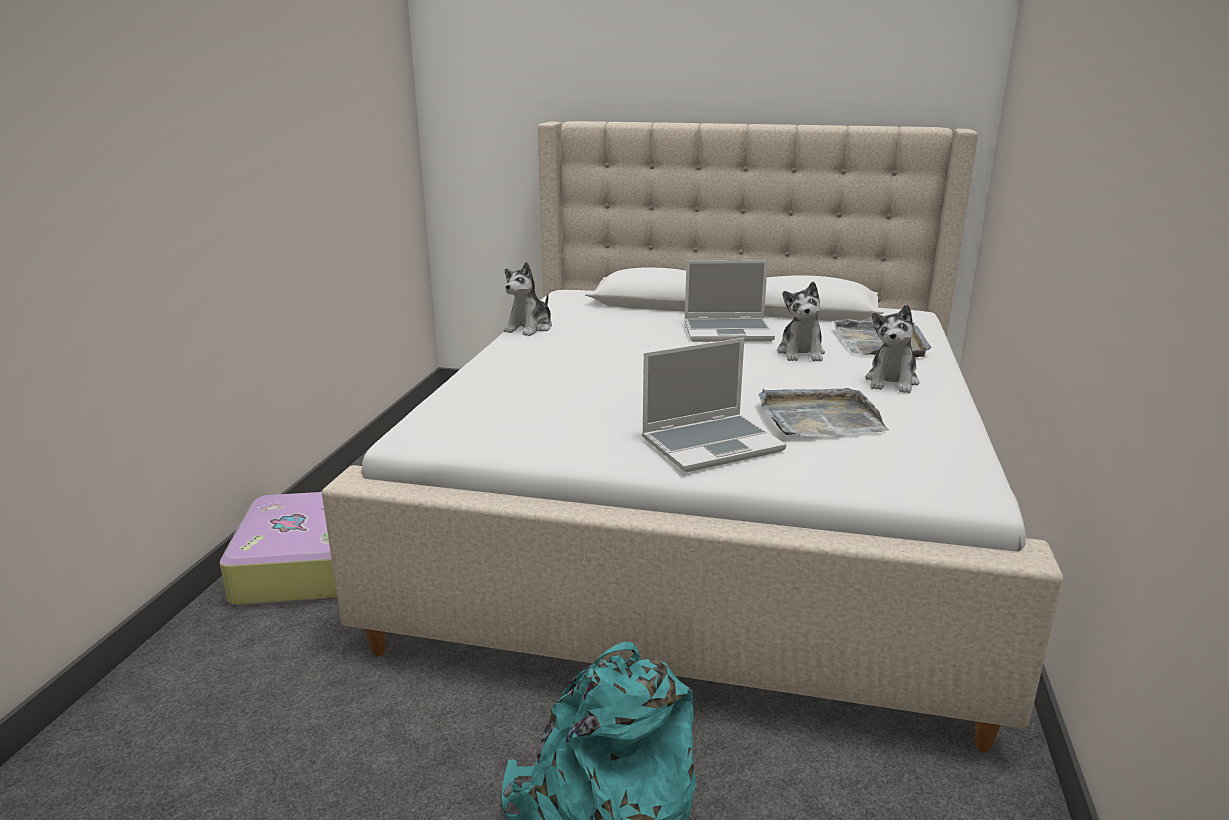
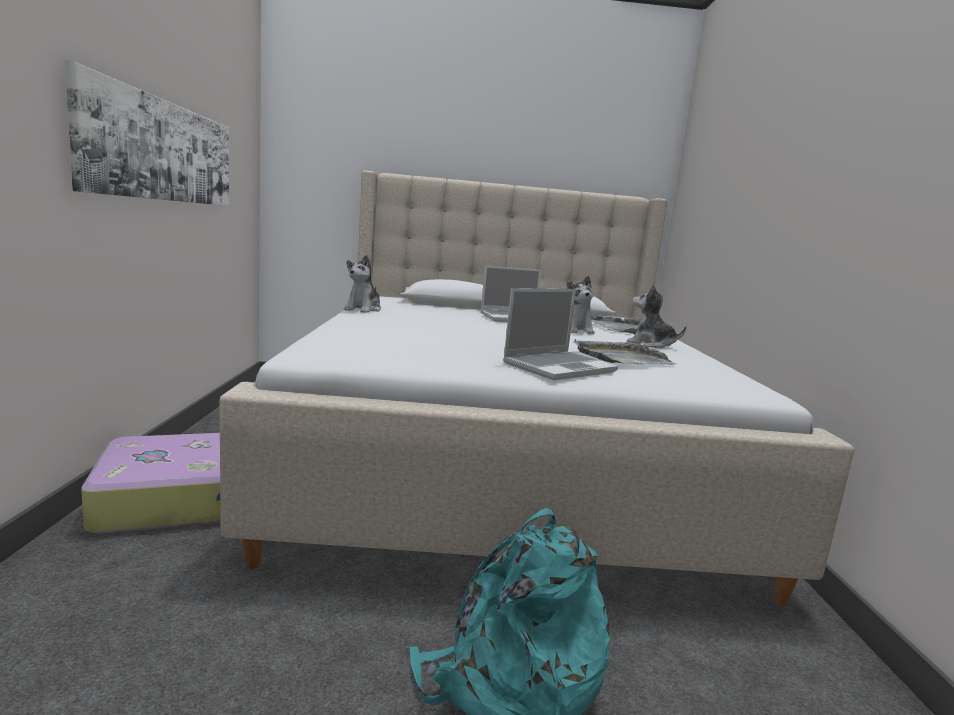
camera: 15 degrees left, 10 degrees down
(280, 164) = (163, 151): none -> picture
(892, 382) = (651, 344): plush toy -> plush toy turned 120 degrees clockwise

